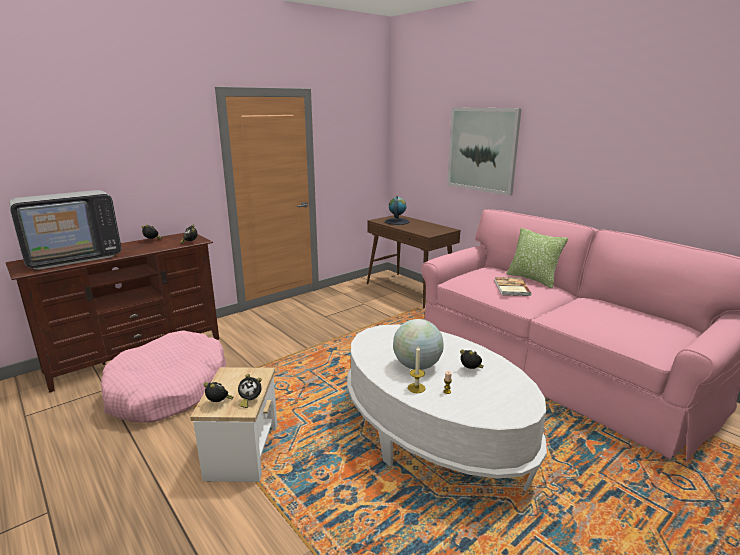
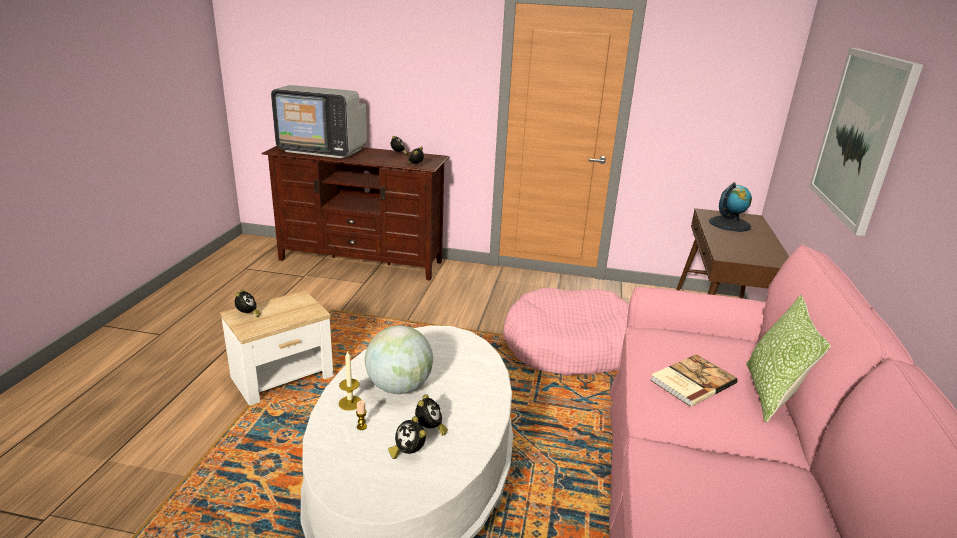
camera: 50 degrees right, 5 degrees up
(168, 390) = (329, 300): pink dog bed -> pink dog bed (569, 346)
(250, 401) = (263, 326): alarm clock -> alarm clock (408, 452)

